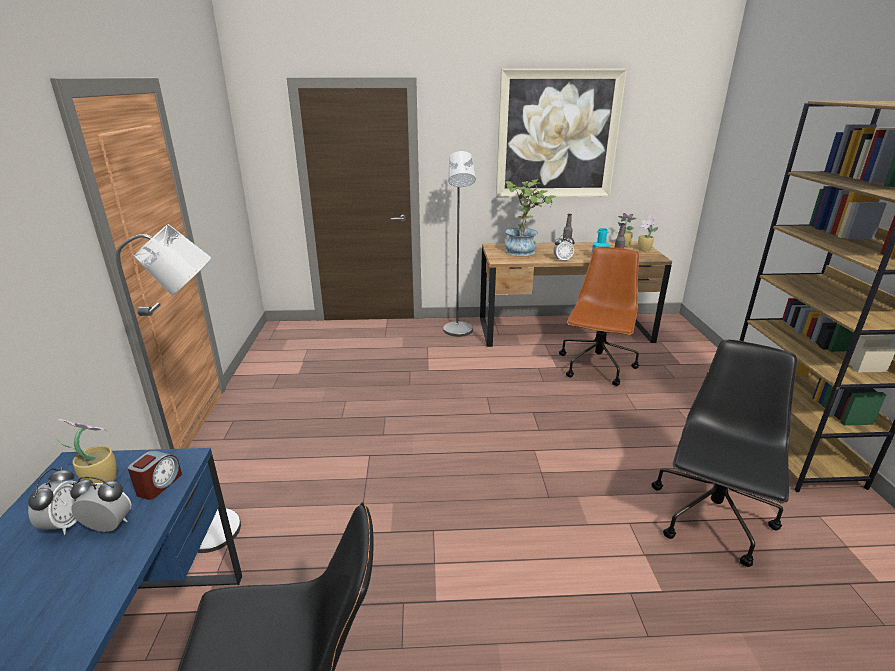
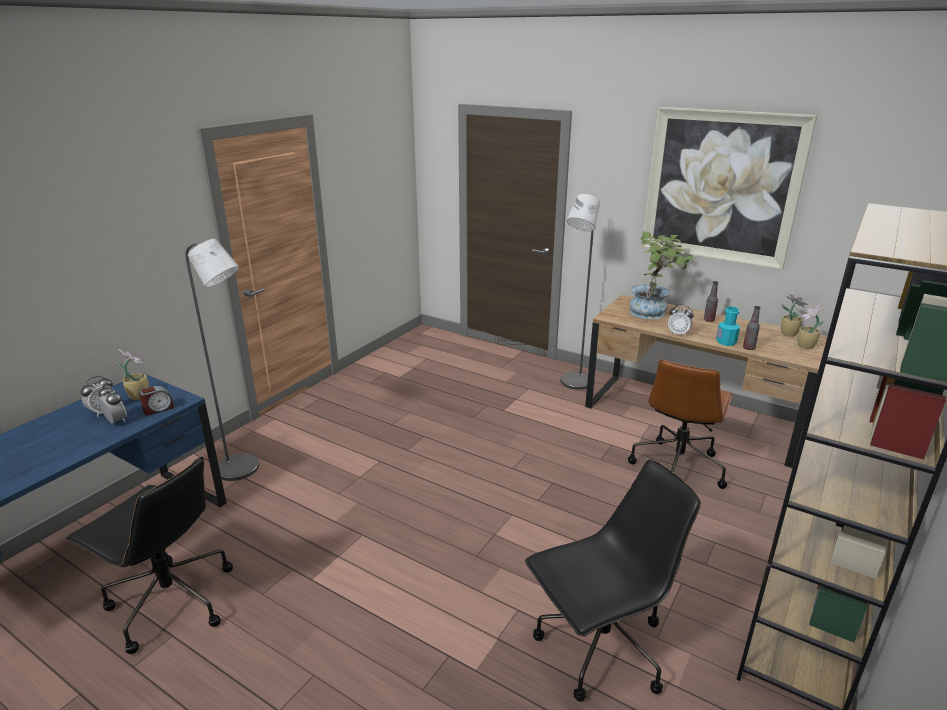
camera: 35 degrees right, 0 degrees up
(596, 367) = (677, 467): brown office chair -> brown office chair turned 150 degrees clockwise

